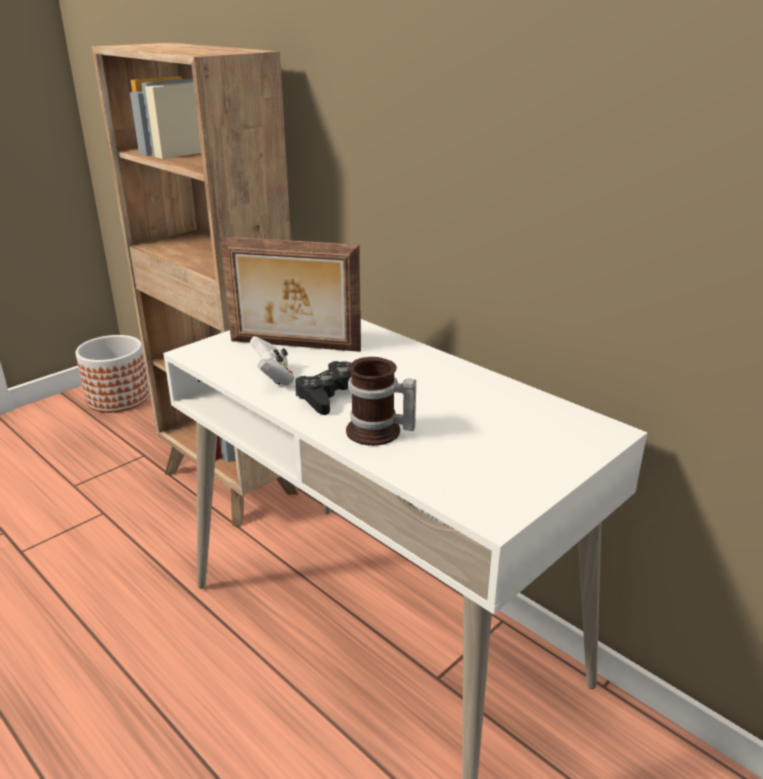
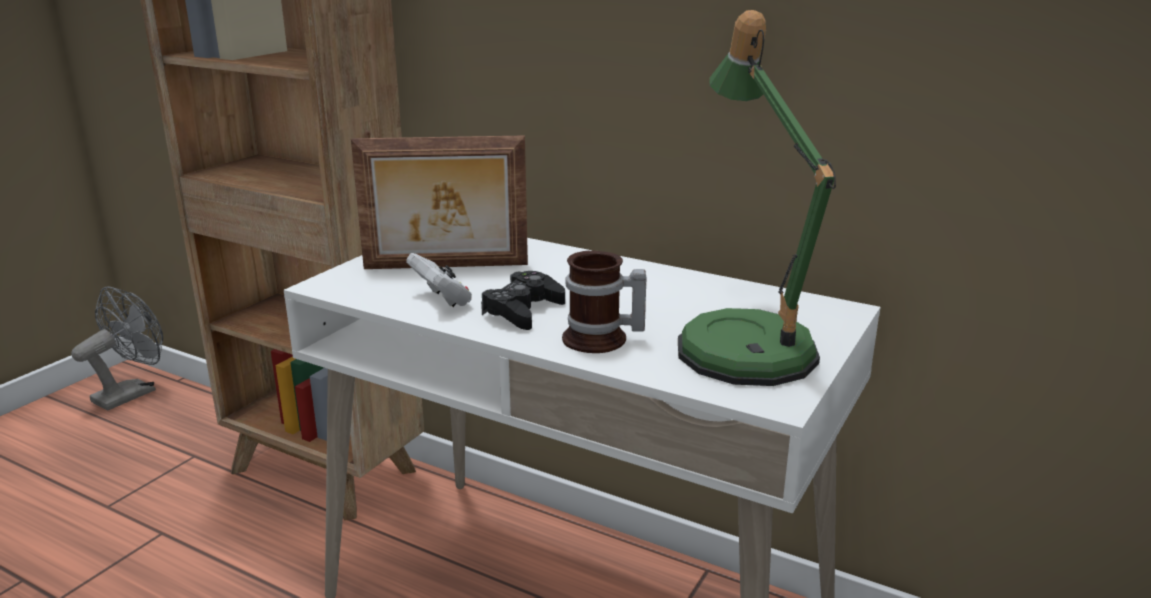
camera: 15 degrees left, 5 degrees down
(118, 398) = (132, 393): planter -> grey fan
(498, 451) = (743, 341): none -> table lamp

